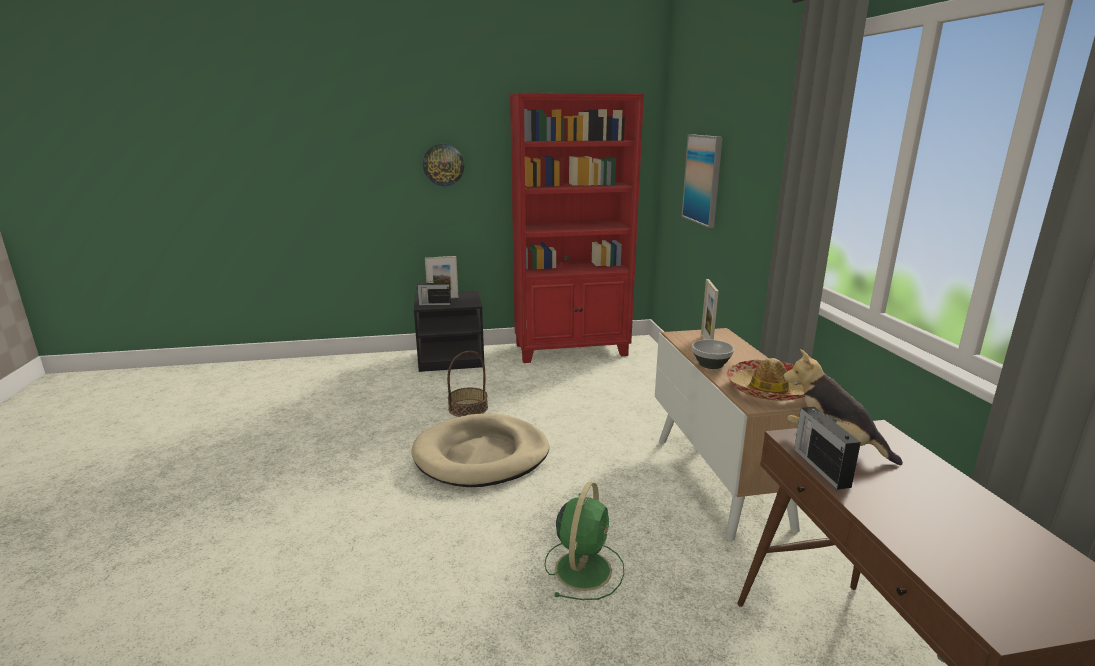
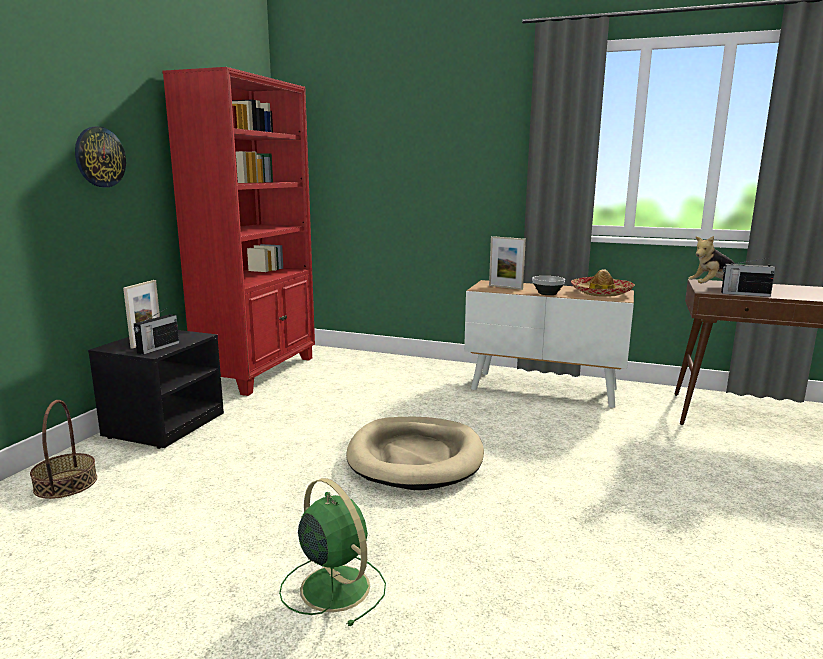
camera: 60 degrees left, 5 degrees down
(468, 408) = (307, 442): basket -> basket (66, 484)
(584, 568) = (622, 458): green fan -> green fan (333, 586)
(703, 179) = (375, 169): picture -> none

